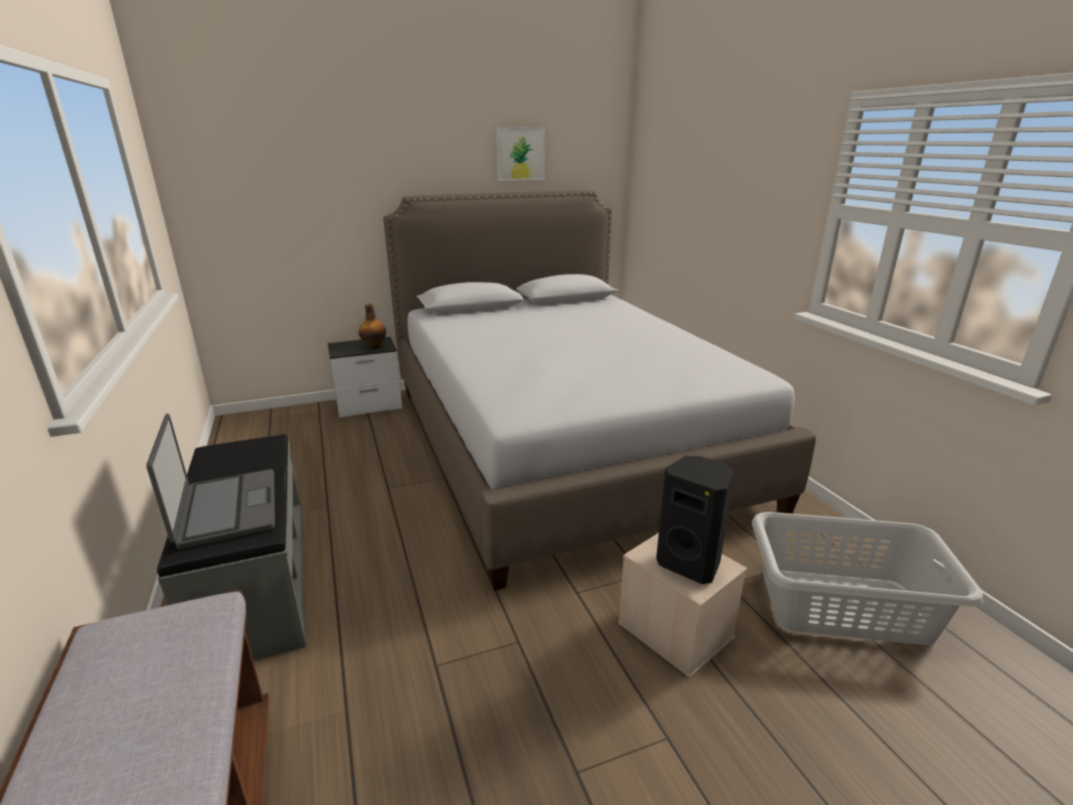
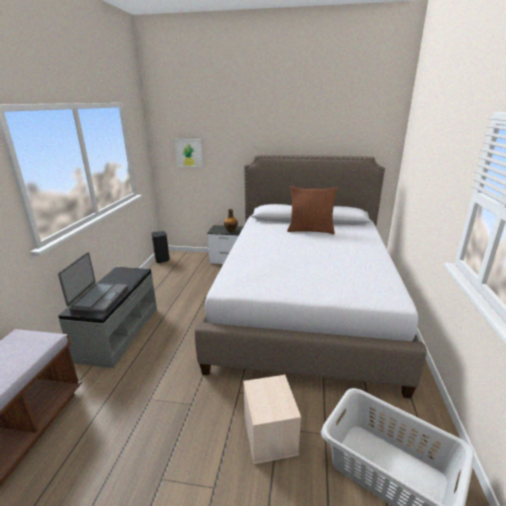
camera: 30 degrees right, 0 degrees up
(520, 154) = (327, 133): picture -> picture (189, 152)
(541, 316) = (310, 230): none -> brown pillow
(690, 563) = (272, 400): black speaker -> black speaker (162, 260)

